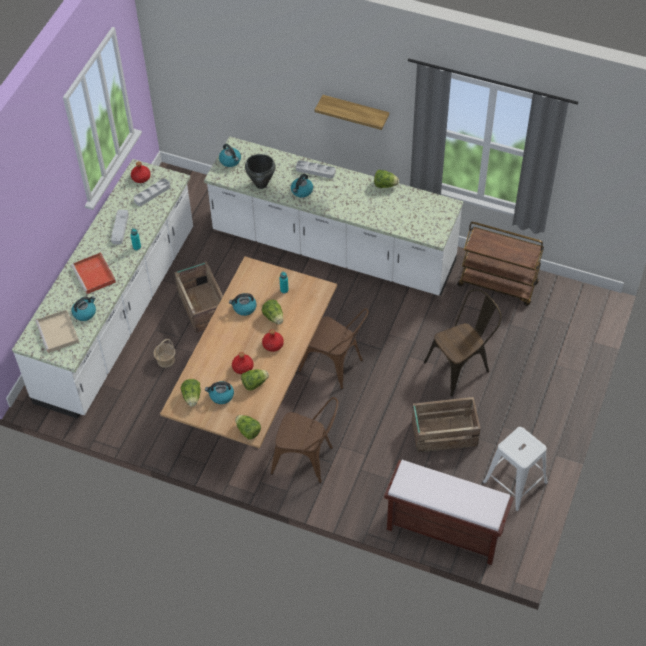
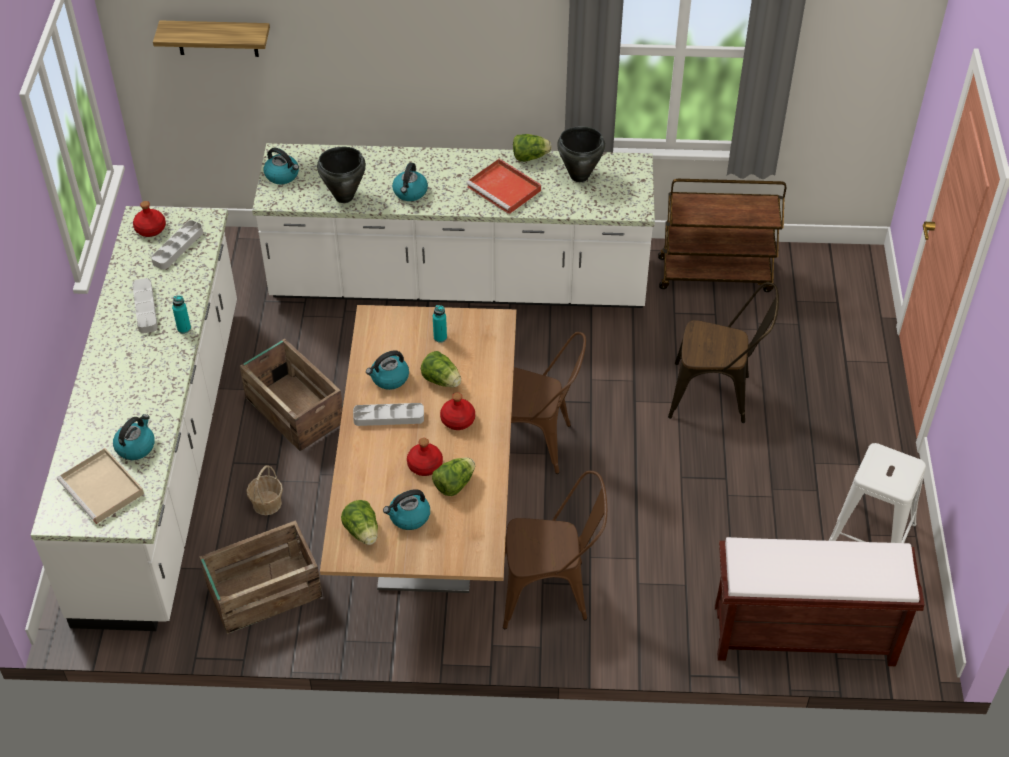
camera: 20 degrees left, 5 degrees down
(94, 275) = (130, 386): red tray -> red tray (505, 189)
(248, 431) = (475, 559): lettuce -> none
(315, 171) = (418, 161): grey tray -> grey tray (389, 417)
(355, 112) = (467, 52): shelf -> shelf (217, 38)
(409, 205) = (579, 176): none -> black cooking pot
(443, 433) = (735, 496): crate -> crate (263, 592)
(461, 366) = (717, 395): brown chair -> brown chair turned 60 degrees clockwise

